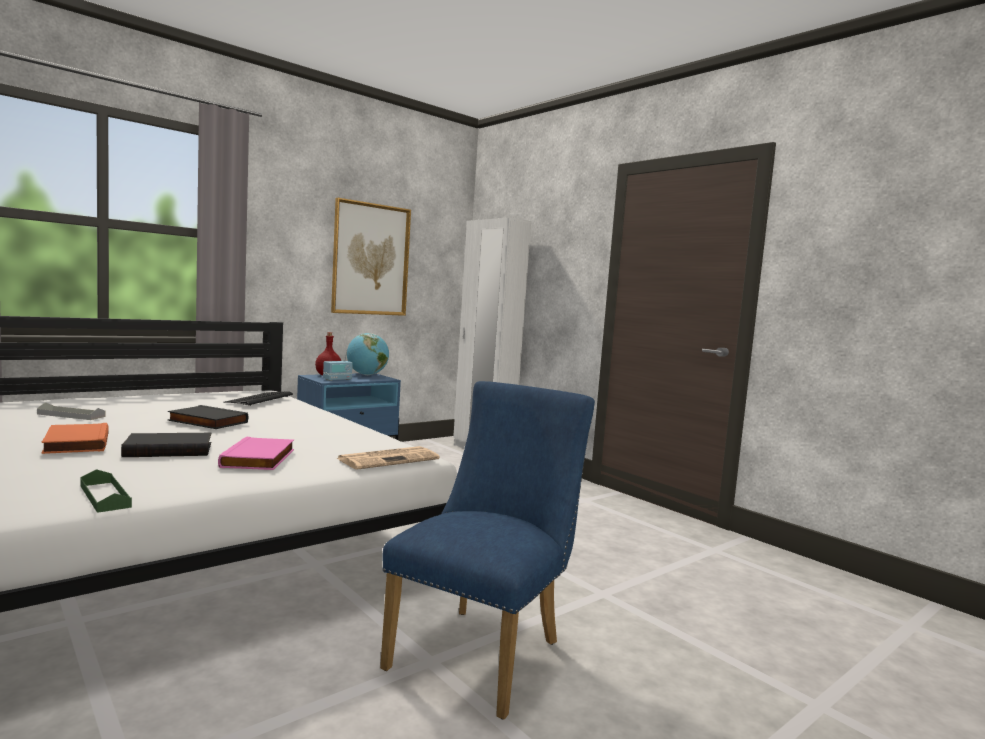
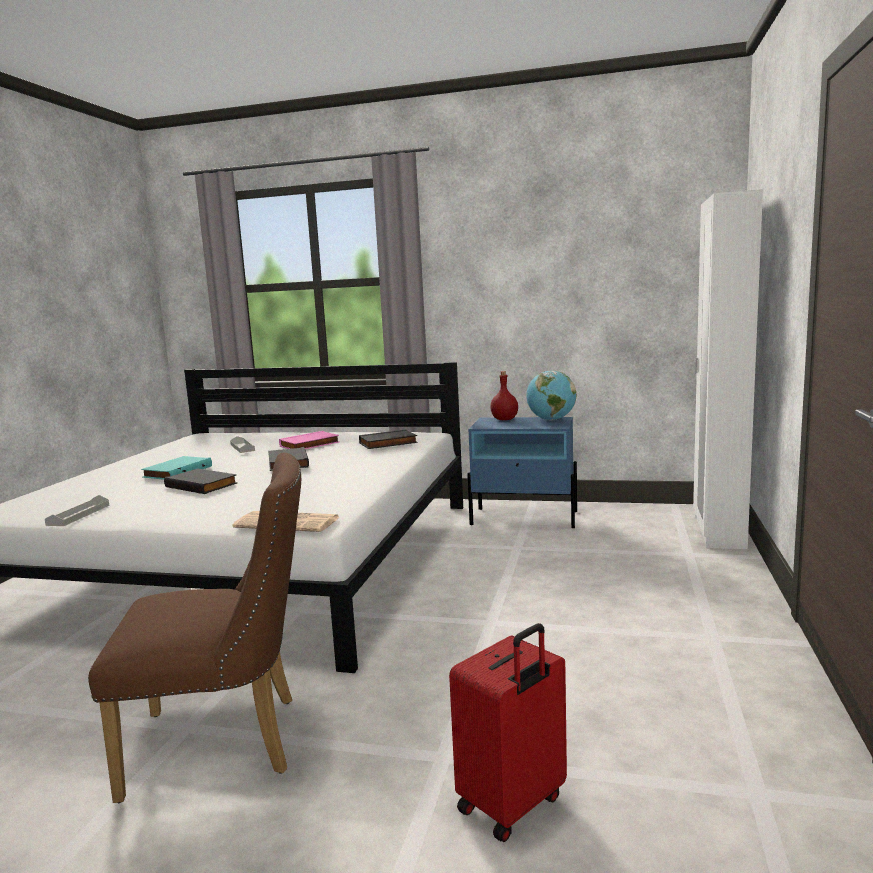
camera: 55 degrees right, 5 degrees up
(74, 443) = (177, 471): orange book -> turquoise book
(105, 496) = (78, 515): green tray -> grey tray
(259, 399) = (388, 443): keyboard -> black book
(260, 459) = (218, 503): pink book -> pink book (310, 445)
(337, 380) = (496, 425): radio -> none
(371, 259) = (578, 279): picture -> none
(484, 651) = (228, 744): blue chair -> brown chair
(668, 595) = (513, 805): none -> red suitcase

